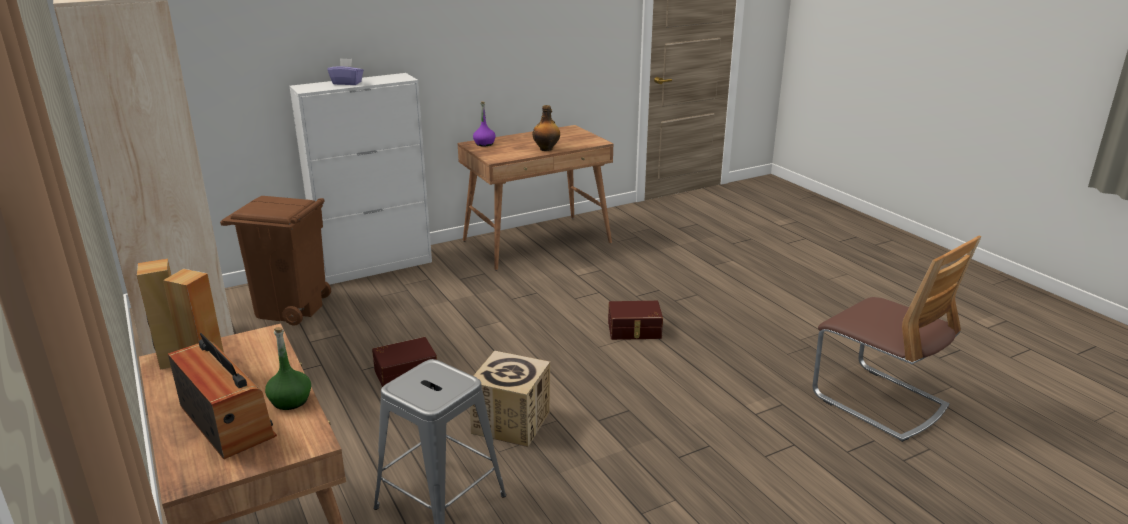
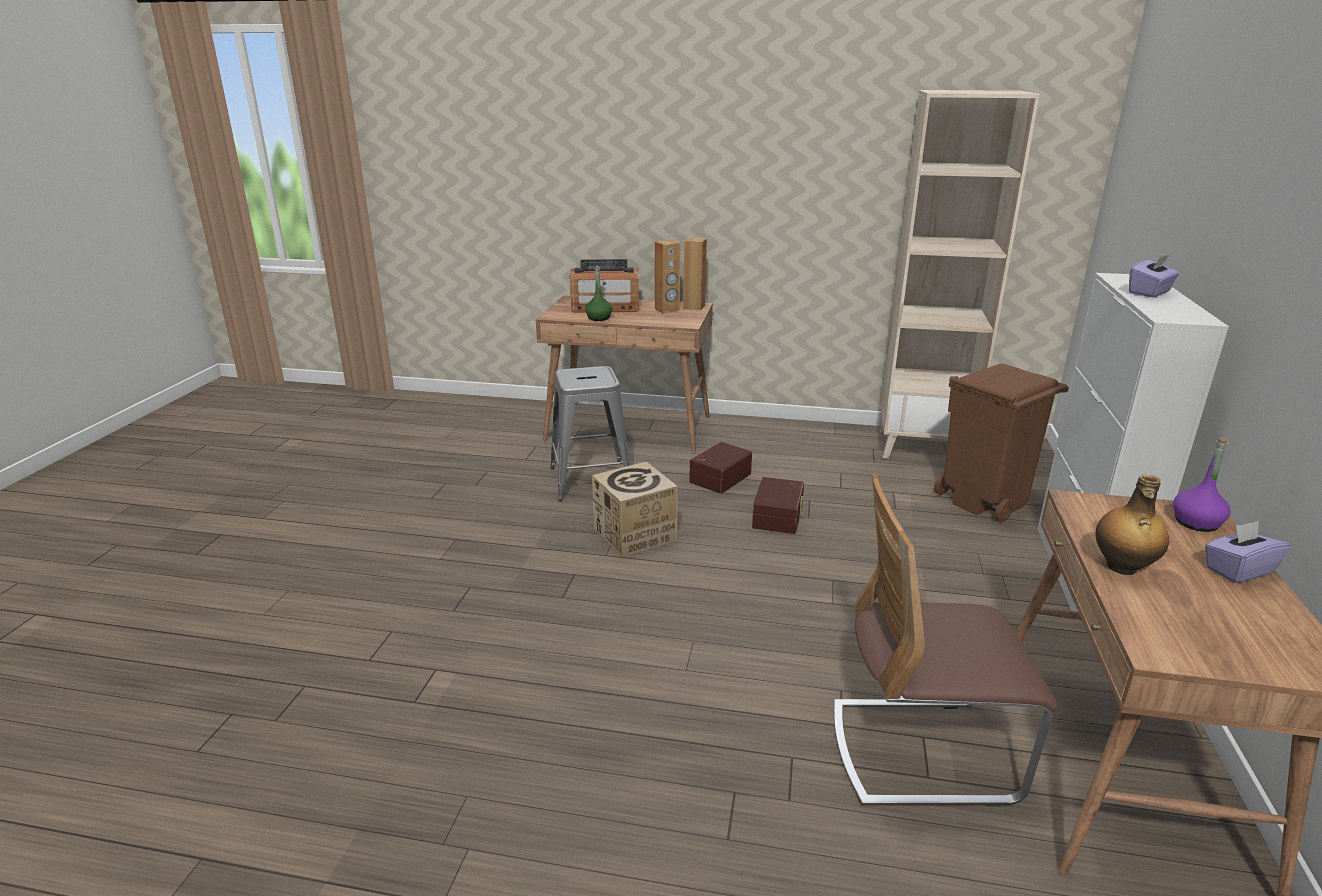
camera: 130 degrees right, 0 degrees up
(519, 138) = (1238, 570): none -> purple tissue box
(634, 330) = (695, 691): brown storage box -> brown storage box (719, 477)
(879, 401) = (284, 791): chair -> chair (922, 751)

